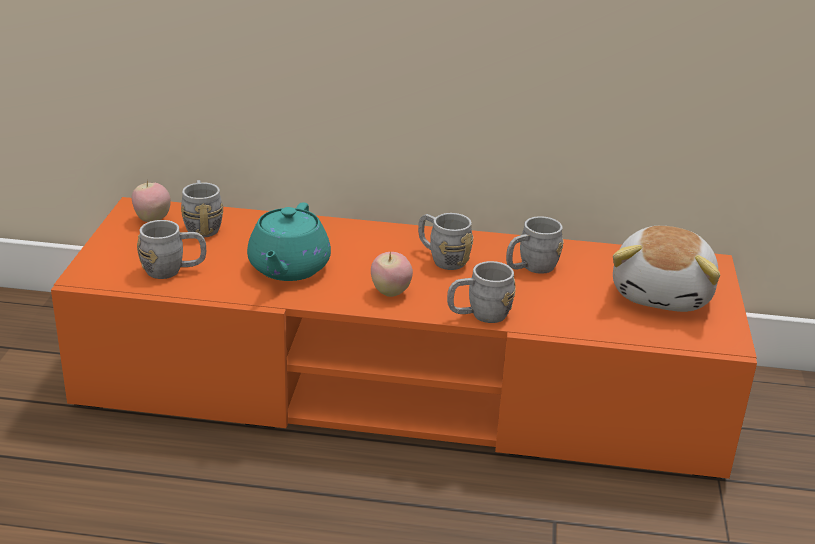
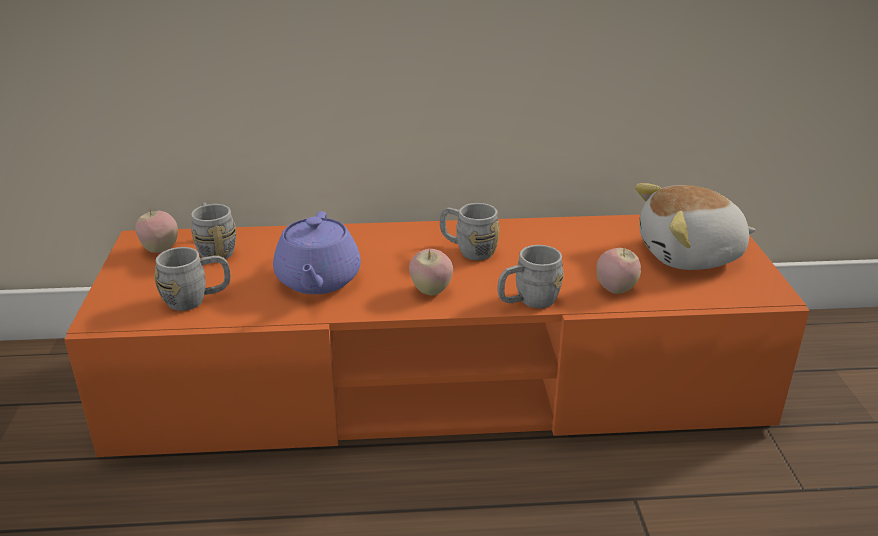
camera: 10 degrees left, 0 degrees up
(288, 268) = (318, 280): turquoise teapot -> purple teapot
(531, 268) = (556, 248): grey mug -> none
(570, 316) = (615, 290): none -> apple
(663, 294) = (690, 255): plush toy -> plush toy turned 75 degrees clockwise

